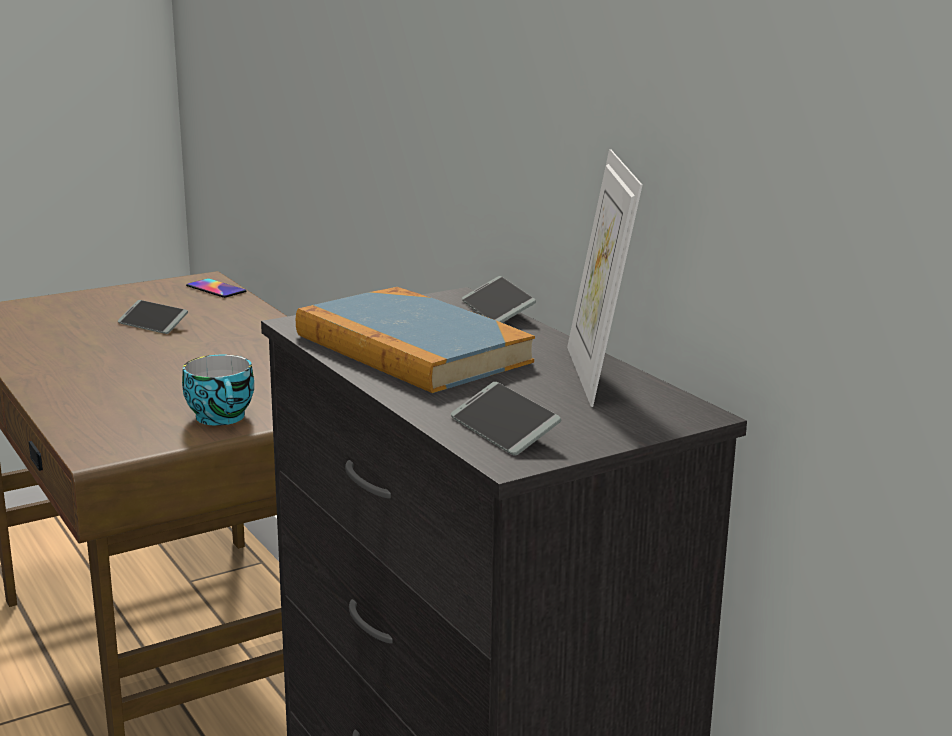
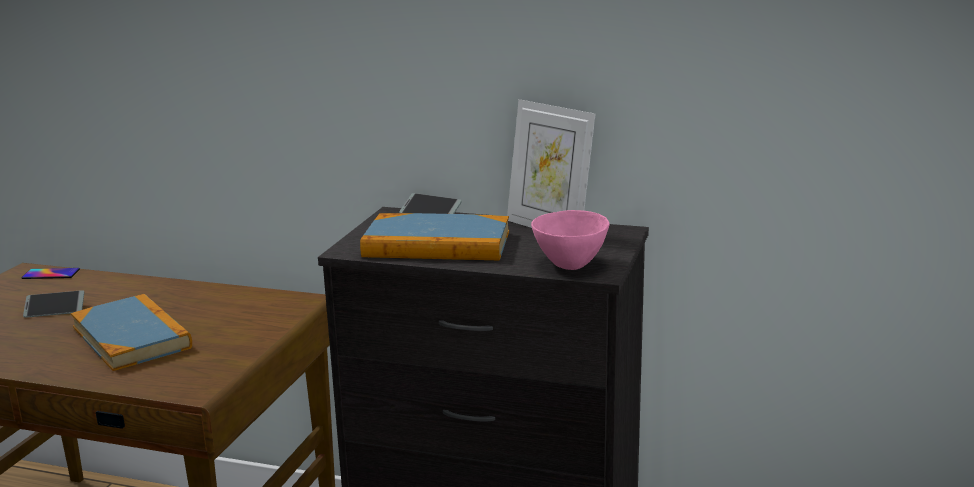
camera: 40 degrees left, 0 degrees up
(156, 374) = (131, 337): none -> book
(223, 418) = (236, 344): cup -> none
(504, 430) = (569, 264): phone -> pink bowl

